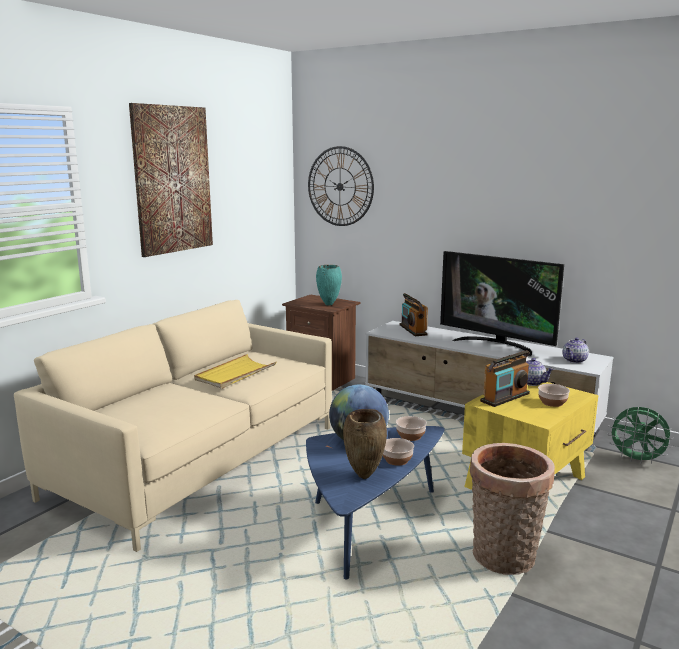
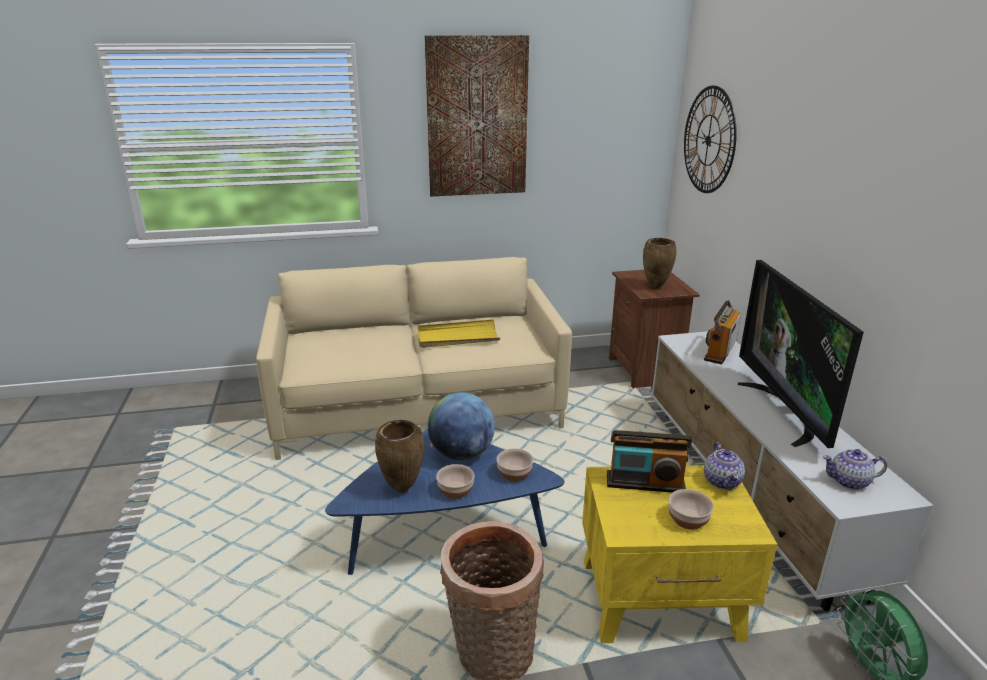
camera: 45 degrees right, 10 degrees up
(329, 305) = (655, 288): turquoise vase -> brown vase

